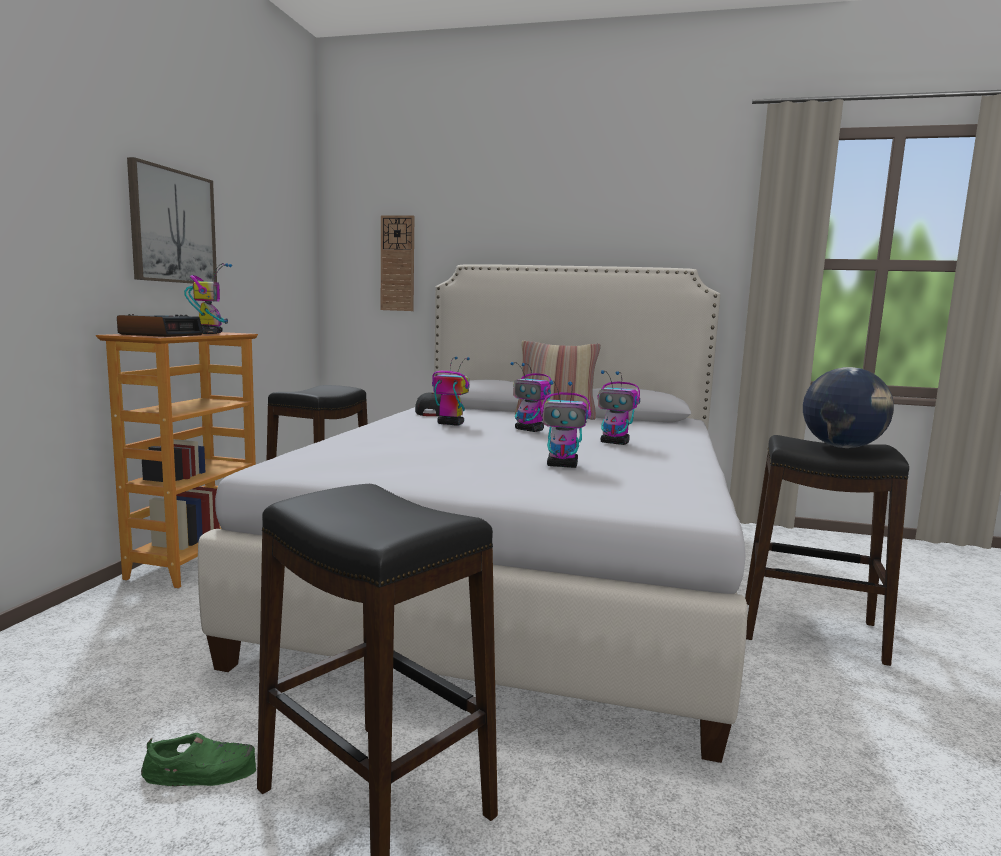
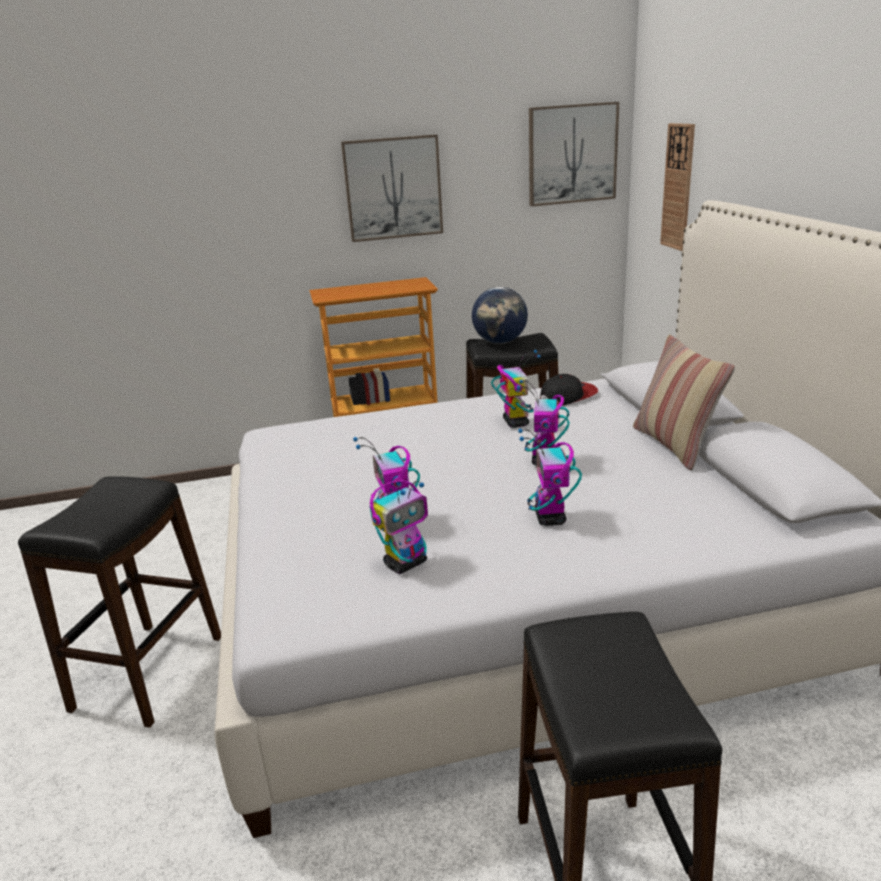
camera: 65 degrees right, 15 degrees up
(161, 334) = (346, 292): alarm clock -> none
(202, 771) = (157, 601): green shoe -> none
(210, 333) = (394, 288): toy robot -> toy robot (406, 563)
(291, 232) = (572, 154): none -> picture
(842, 447) = (604, 683): globe -> globe (500, 342)

